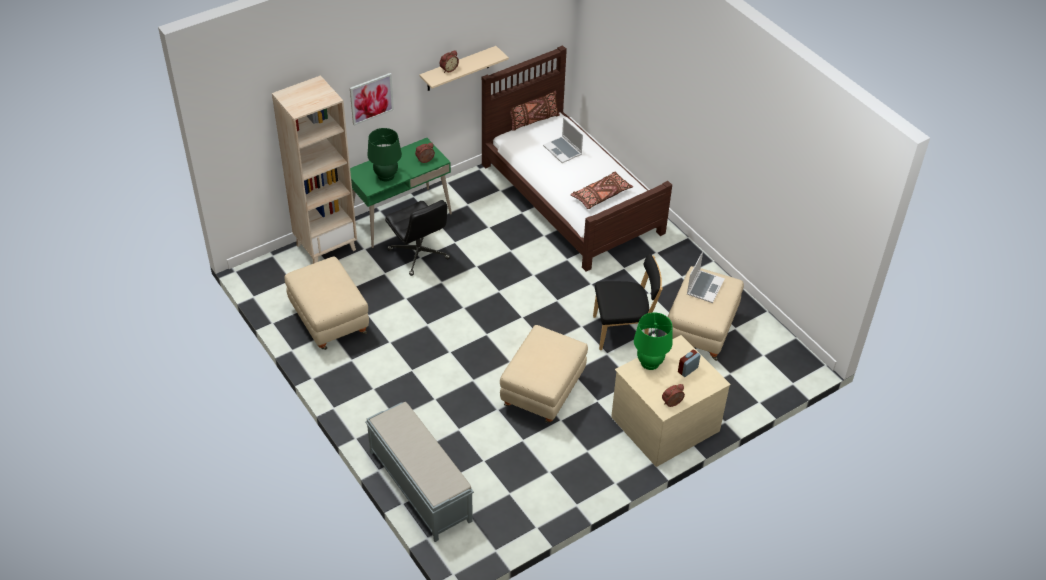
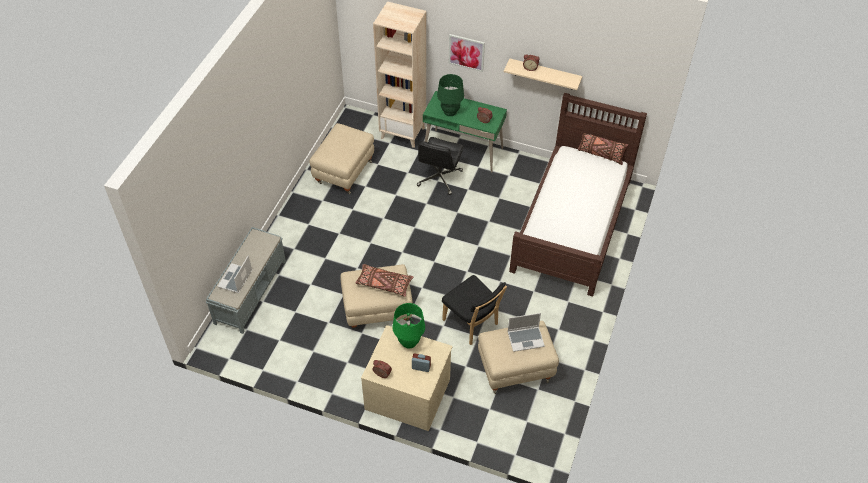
camera: 55 degrees right, 5 degrees up
(563, 150) = (586, 186): laptop -> laptop (235, 279)
(601, 195) = (562, 231): brown pillow -> brown pillow (384, 284)

